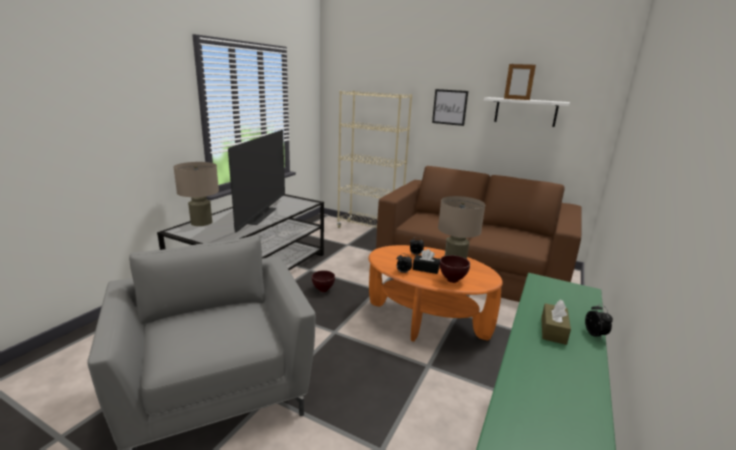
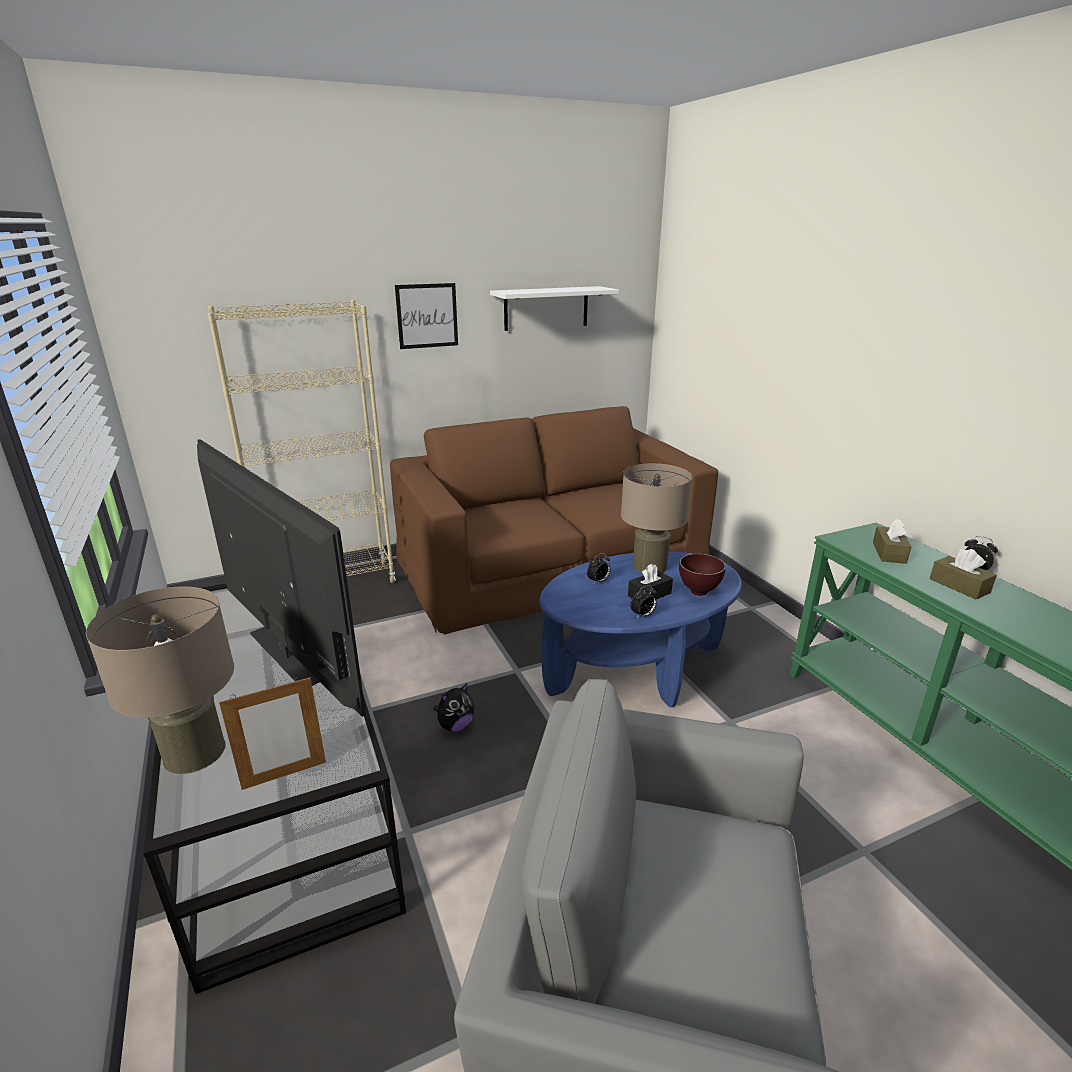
camera: 50 degrees left, 5 degrees up
(323, 290) = (455, 726): brown bowl -> plush toy
(426, 321) = (636, 670): orange coffee table -> blue coffee table
(516, 99) = (550, 291): picture frame -> picture frame (284, 775)
(555, 298) = (889, 553): none -> brown tissue box

